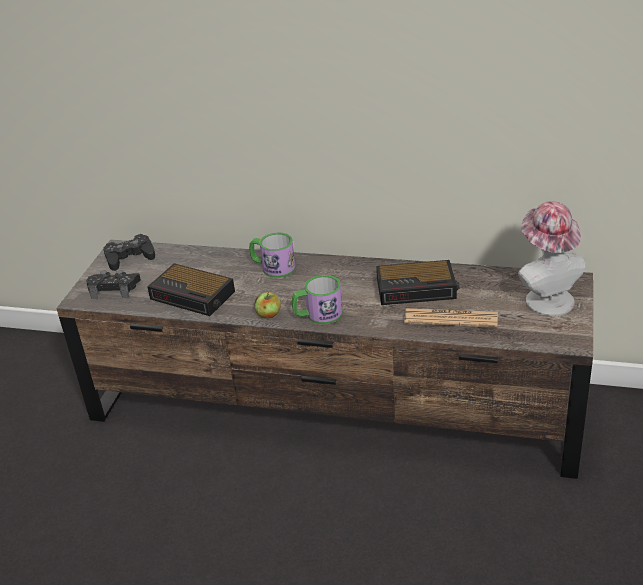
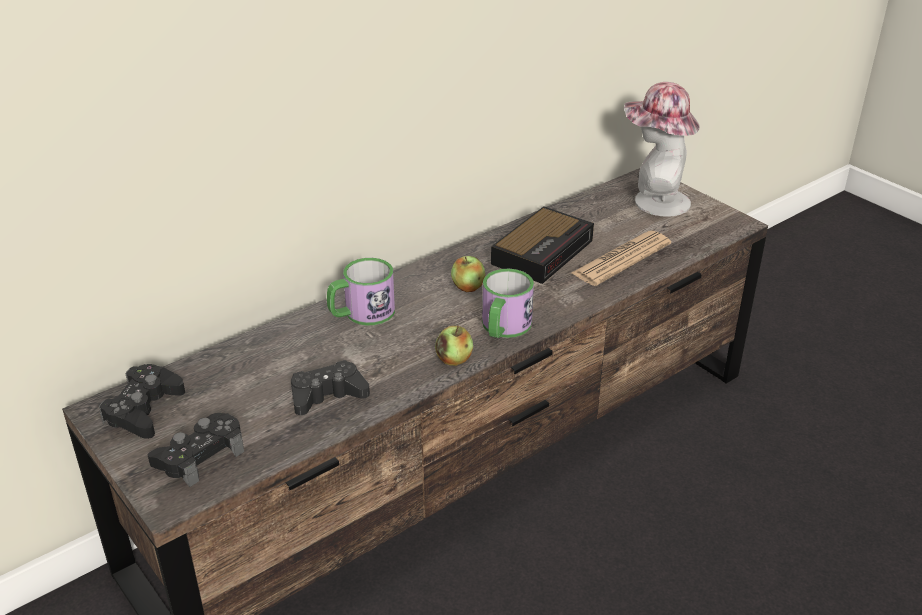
camera: 55 degrees left, 0 degrees up
(194, 295) = (327, 395): alarm clock -> black game controller
(342, 284) = (468, 287): none -> apple

